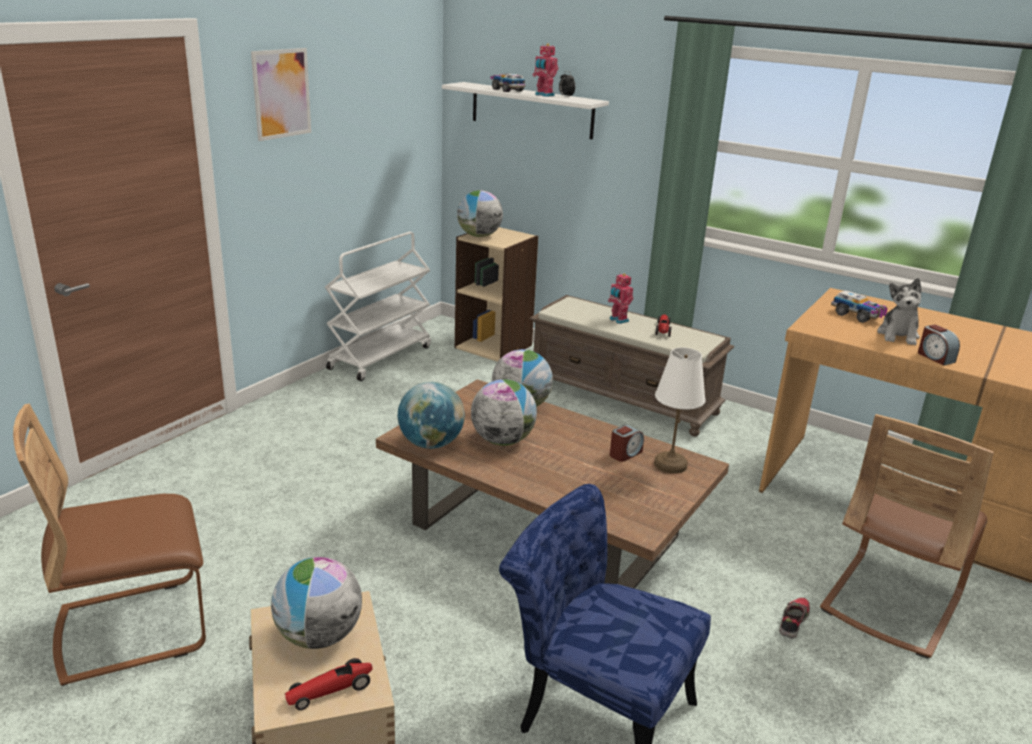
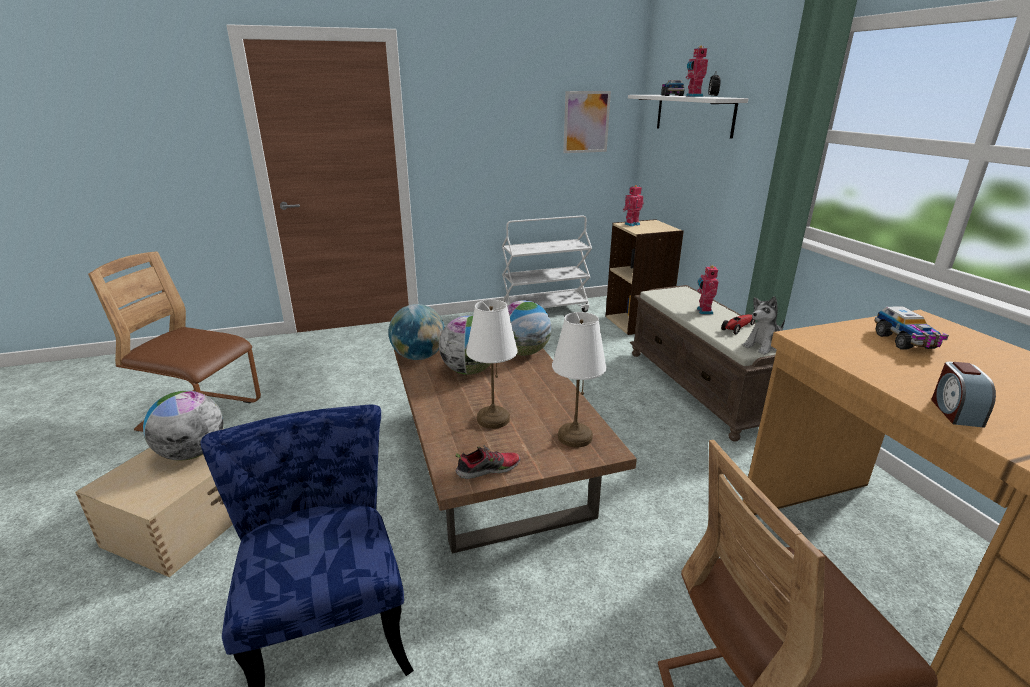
camera: 40 degrees right, 0 degrees up
(281, 93) = (470, 91): picture -> picture (586, 122)
(330, 690) = (140, 489): toy car -> none
(479, 236) = (631, 224): globe -> toy robot
(592, 475) = (493, 419): none -> white table lamp
(625, 454) = (548, 413): alarm clock -> none
(792, 622) = (608, 660): shoe -> shoe (488, 469)
(898, 335) = (935, 374): plush toy -> plush toy (764, 346)

